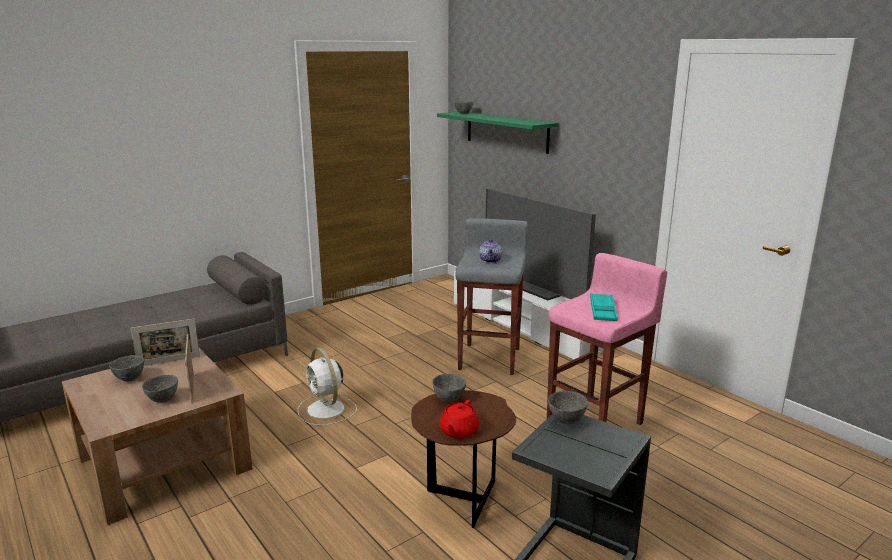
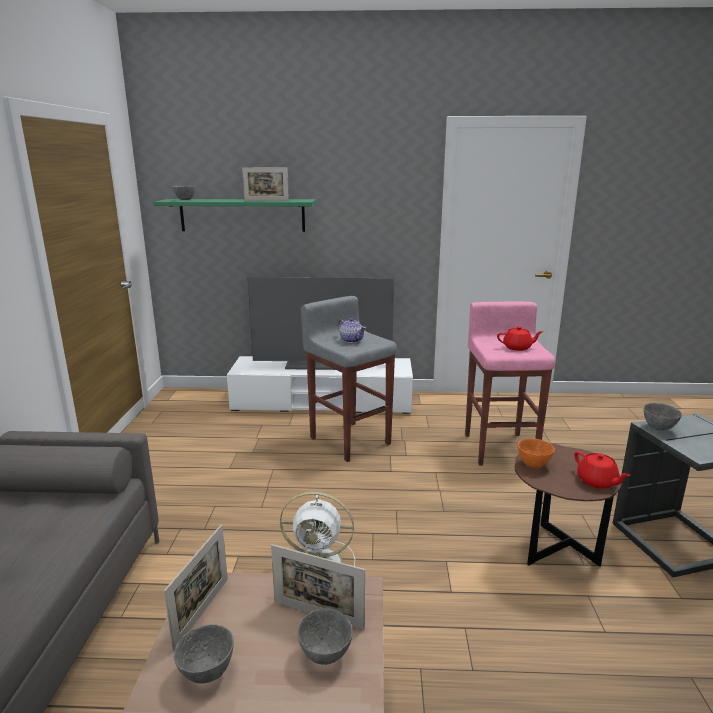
camera: 50 degrees left, 0 degrees up
(449, 399) = (533, 464): grey bowl -> orange bowl
(506, 120) = (266, 201): none -> picture frame
(603, 311) = (518, 348): turquoise tray -> red teapot

